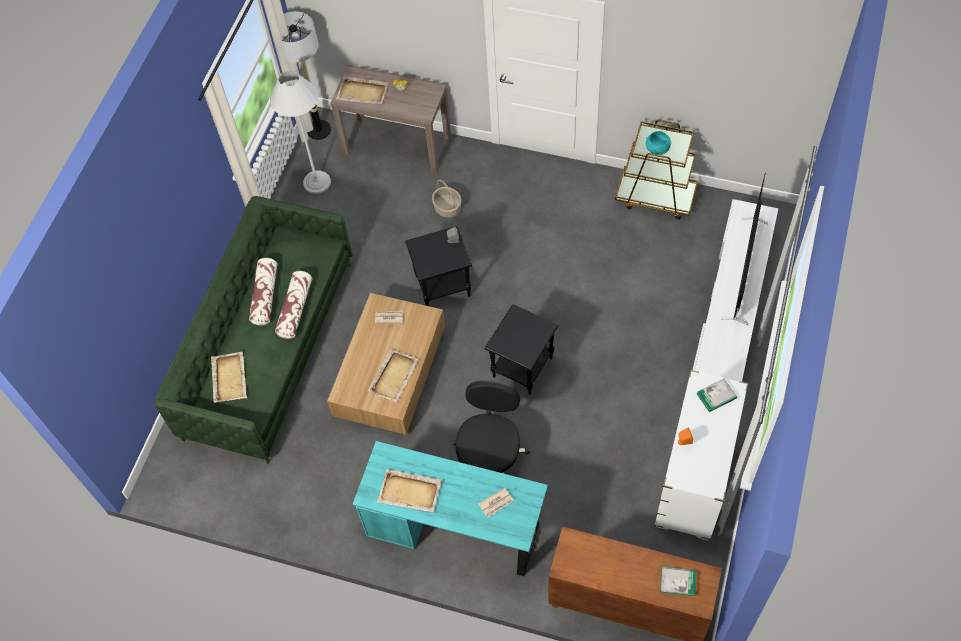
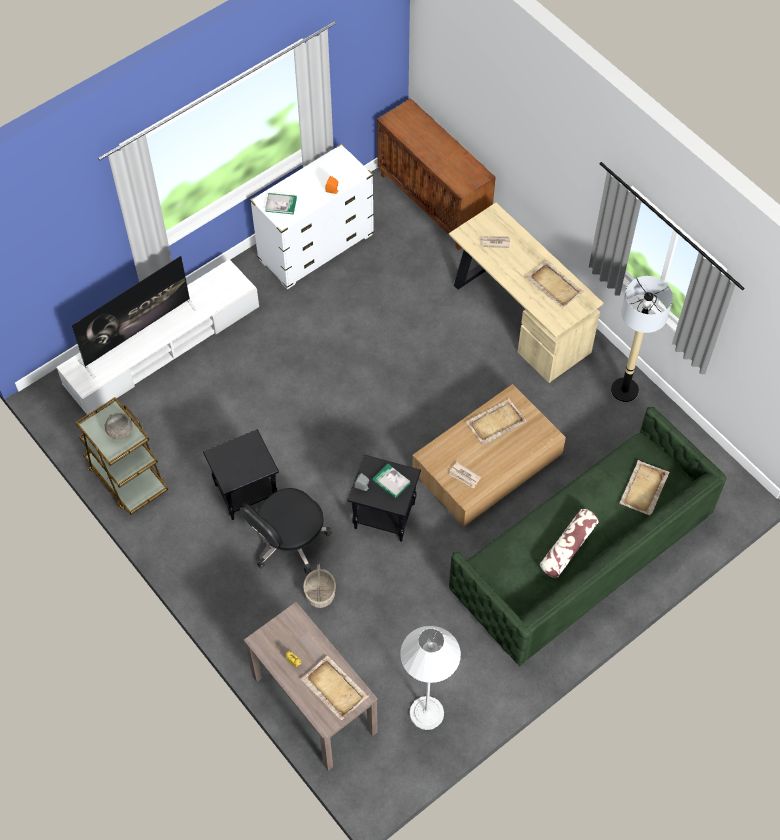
camera: 150 degrees left, 0 degrees up
(295, 309) = (547, 519): pillow -> none
(319, 130) = (382, 782): floor lamp -> floor lamp (624, 390)
(456, 530) = (519, 316): turquoise desk -> beige desk
(490, 457) = (454, 350): black office chair -> black office chair (288, 542)
(522, 366) = (373, 403): black side table -> black side table (246, 494)
(657, 148) = (120, 431): turquoise bowl -> grey bowl
(678, 581) = (412, 127): book -> book (391, 481)

